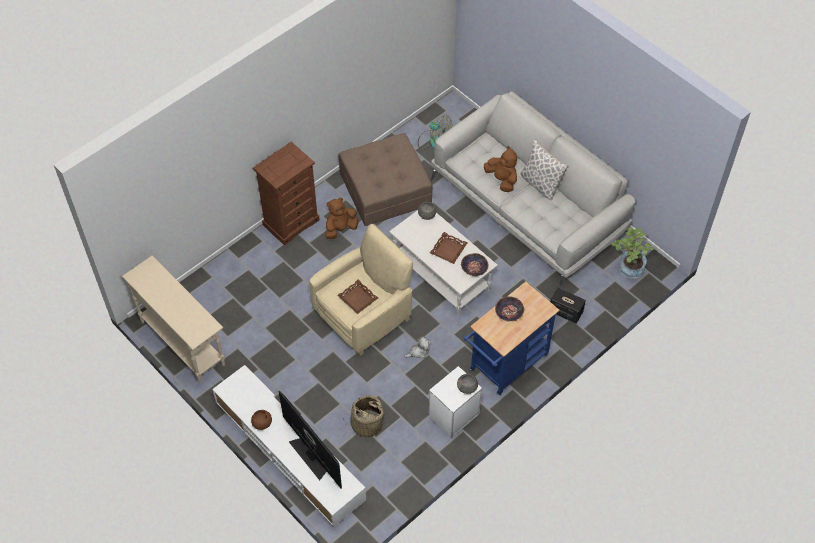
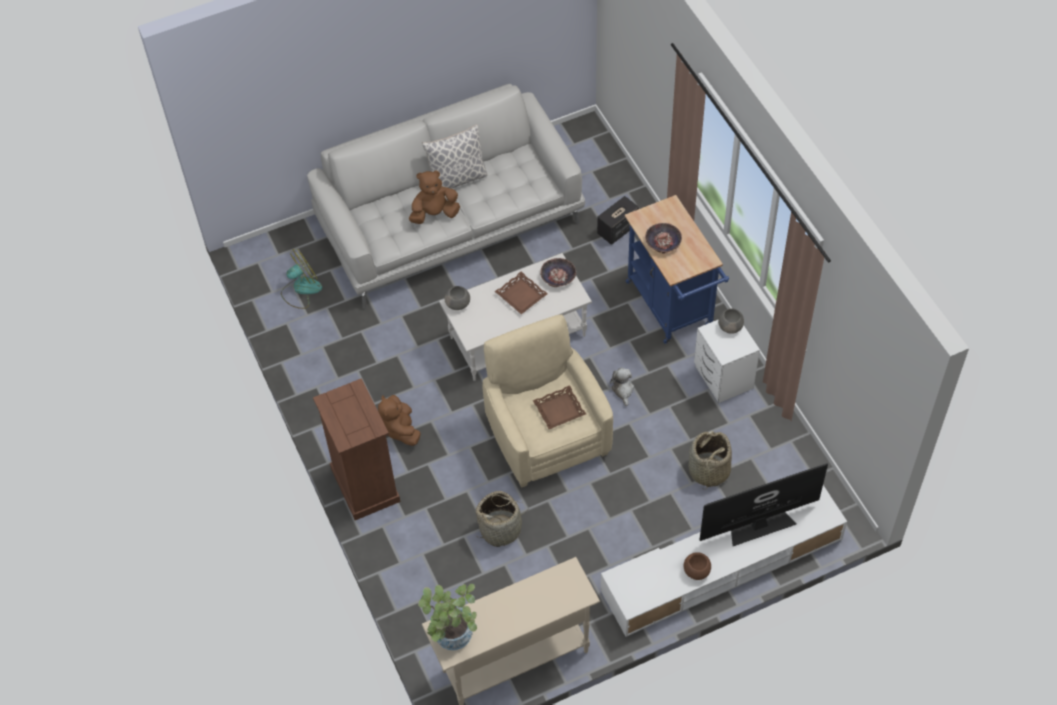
camera: 70 degrees left, 0 degrees up
(280, 308) = (501, 529): none -> basket
(386, 188) = (356, 362): brown ottoman -> none
(627, 269) = (581, 155): potted plant -> potted plant (452, 638)

